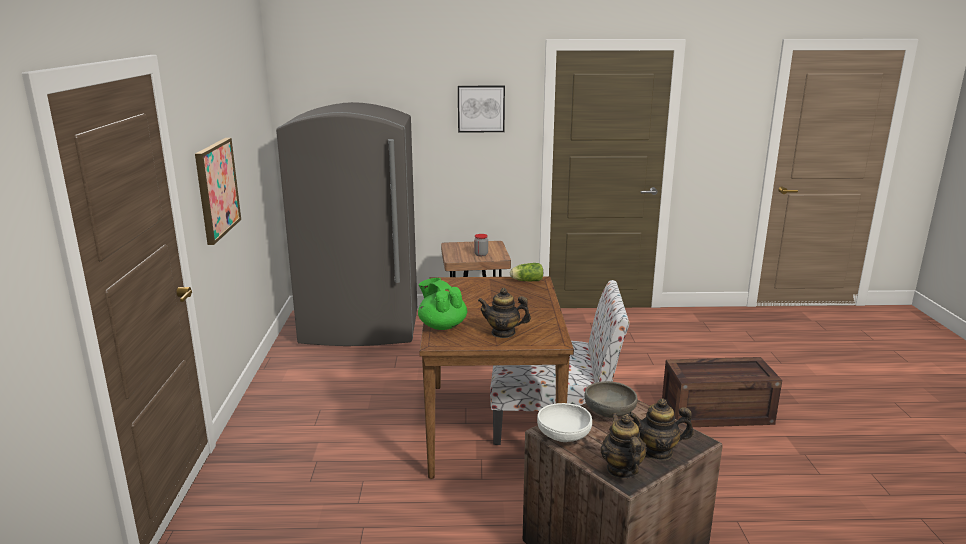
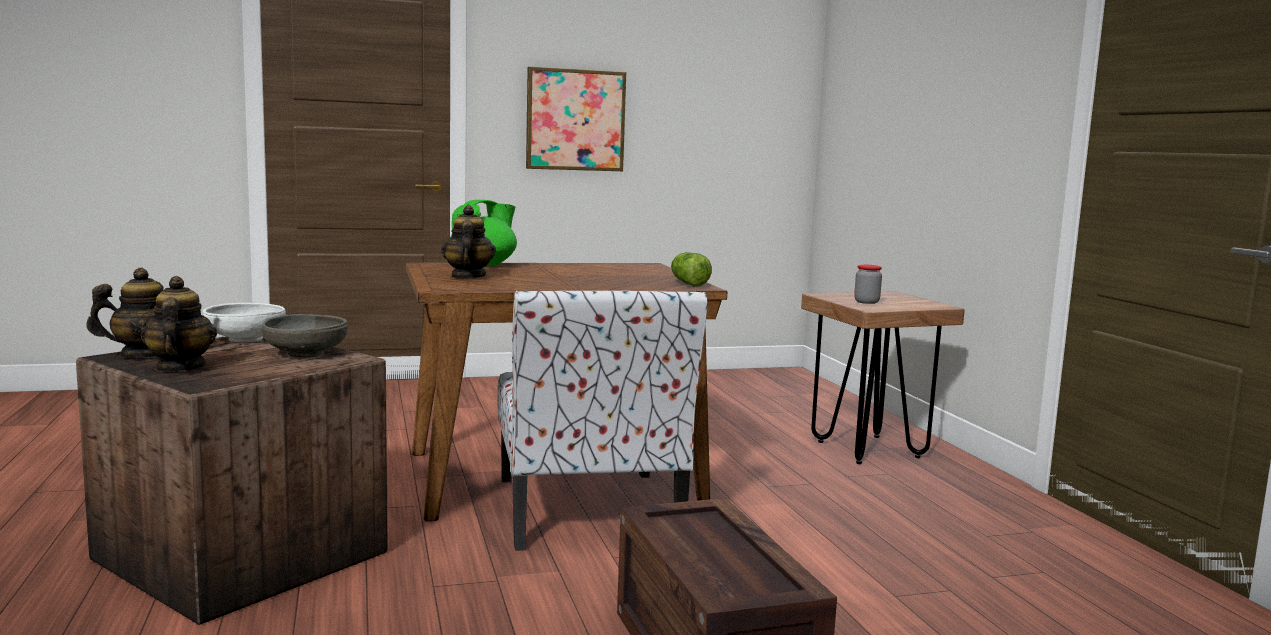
camera: 75 degrees right, 10 degrees down
(361, 328) = (789, 395): grey fridge -> none
(481, 108) = (998, 57): picture -> none

